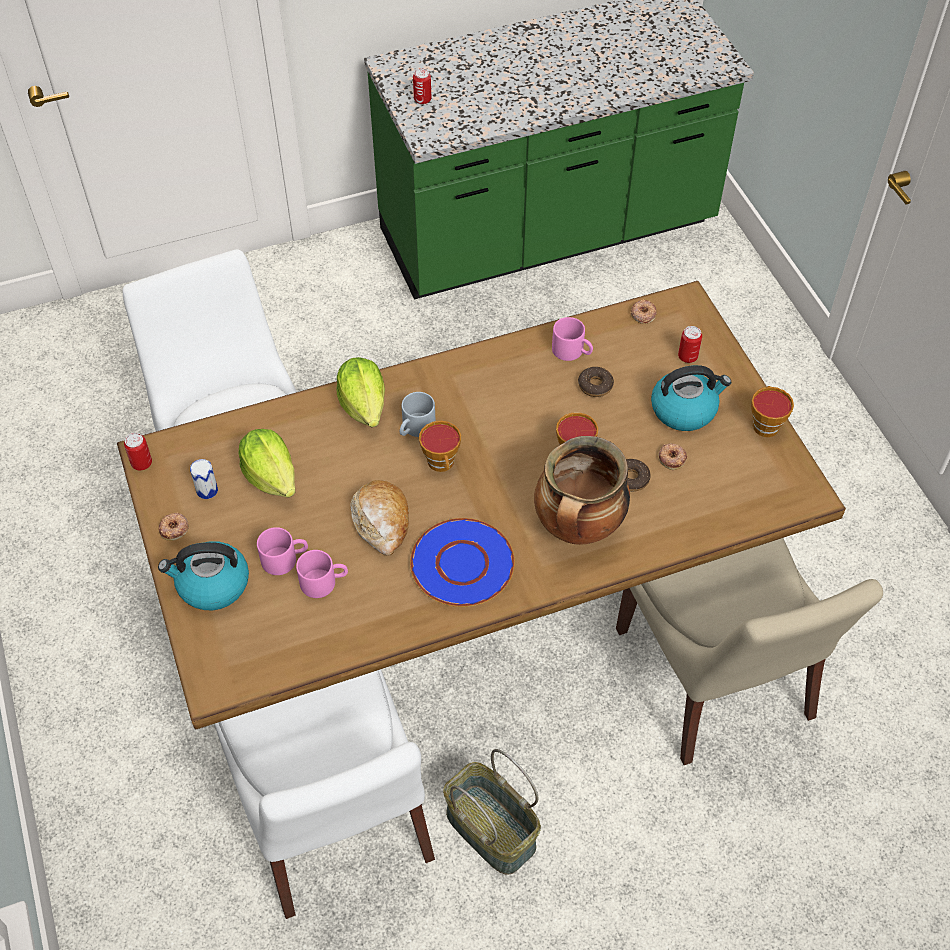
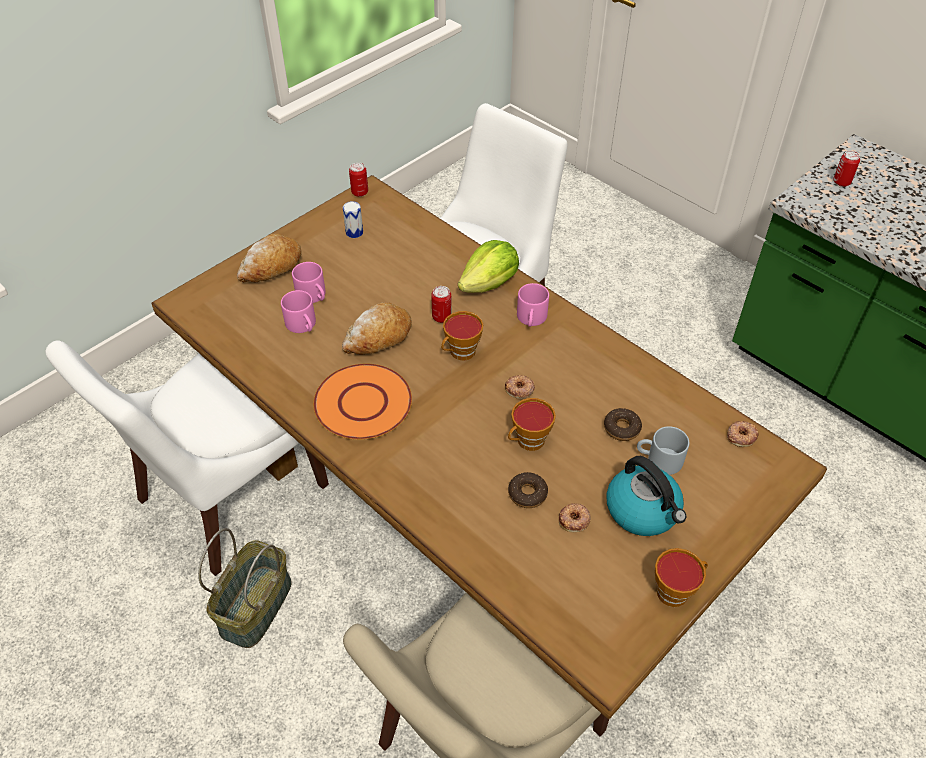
camera: 65 degrees right, 5 degrees down
(174, 528) = (311, 230): donut -> donut (519, 389)
(212, 585) = (271, 267): kettle -> bread
(271, 476) = (387, 260): lettuce -> none
(416, 428) = (487, 323): grey mug -> grey mug (658, 460)
(463, 563) = (363, 403): blue plate -> orange plate
(572, 351) = (651, 397): pink mug -> pink mug (532, 319)
(578, 528) = (445, 472): cooking pot -> none
(687, 357) = (714, 491): can -> can (441, 317)

